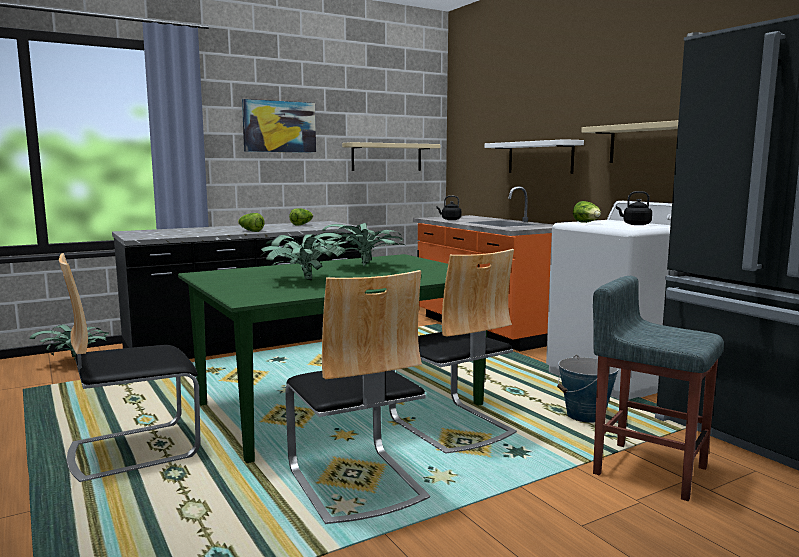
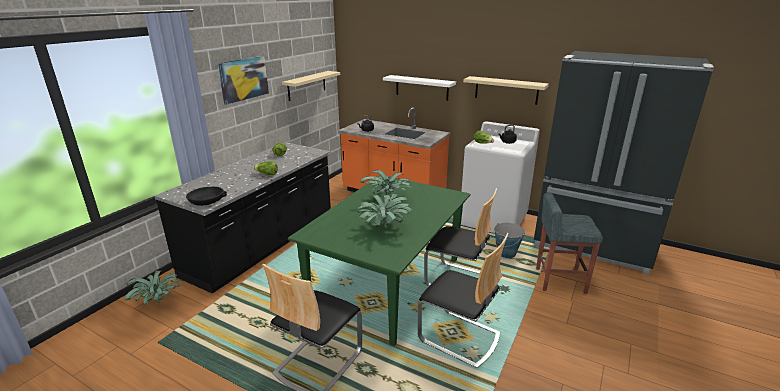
camera: 30 degrees left, 15 degrees up
(146, 236) = (207, 200): none -> black bowl

